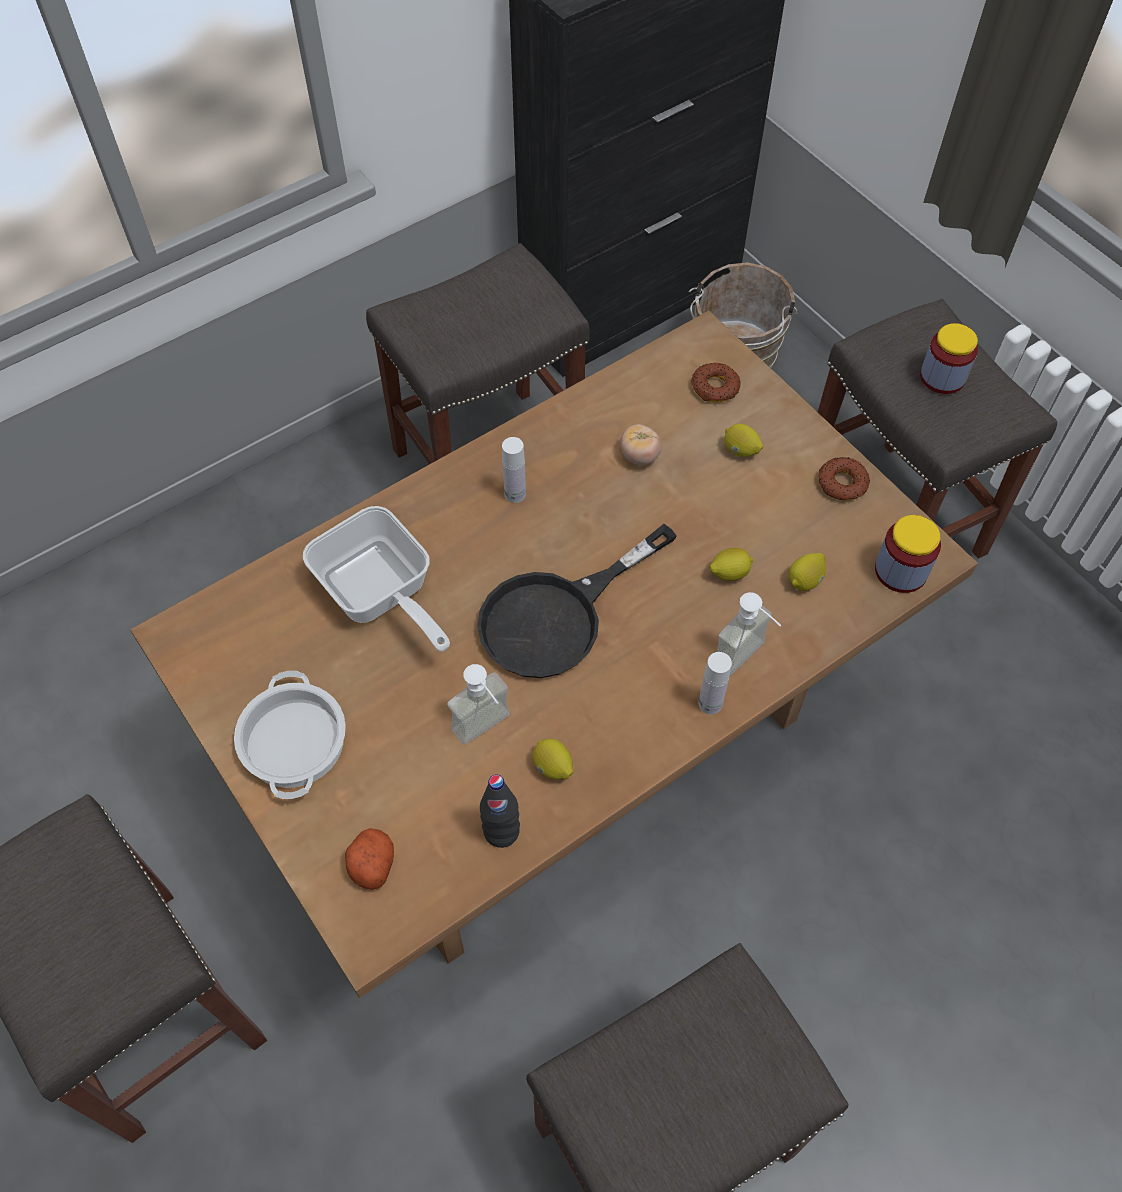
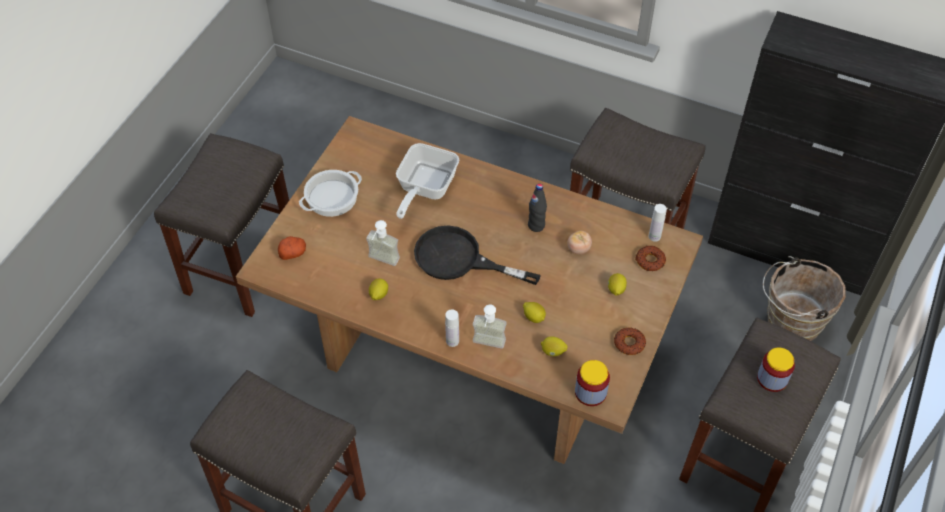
camera: 60 degrees right, 5 degrees down
(501, 832) = (335, 291): black bottle -> black bottle (536, 225)
(515, 494) = (517, 210): white bottle -> white bottle (654, 236)

